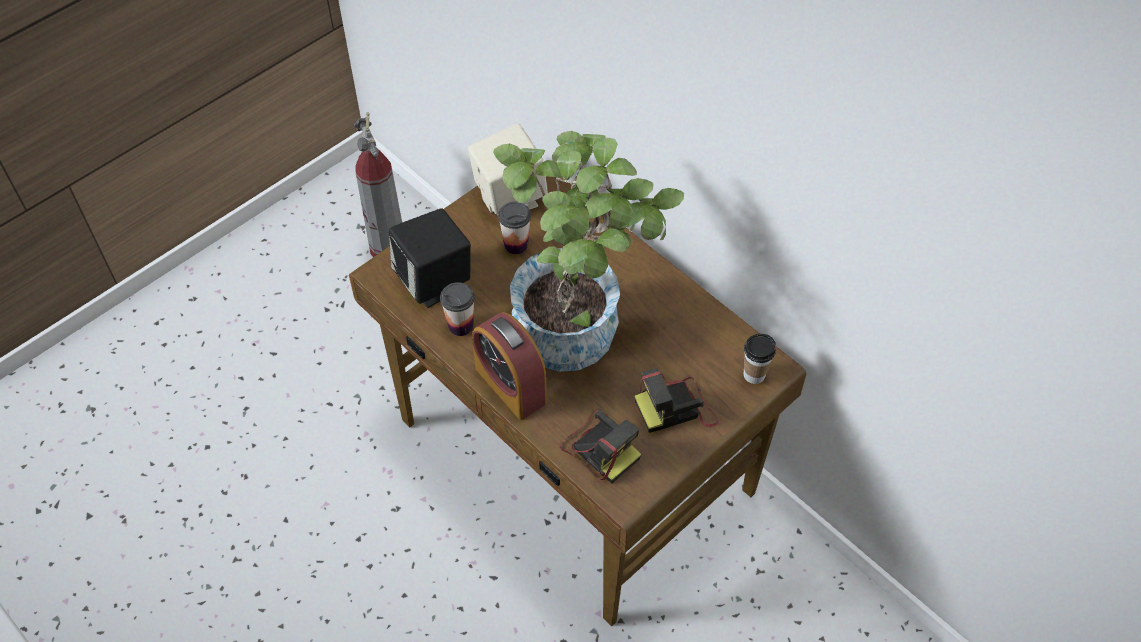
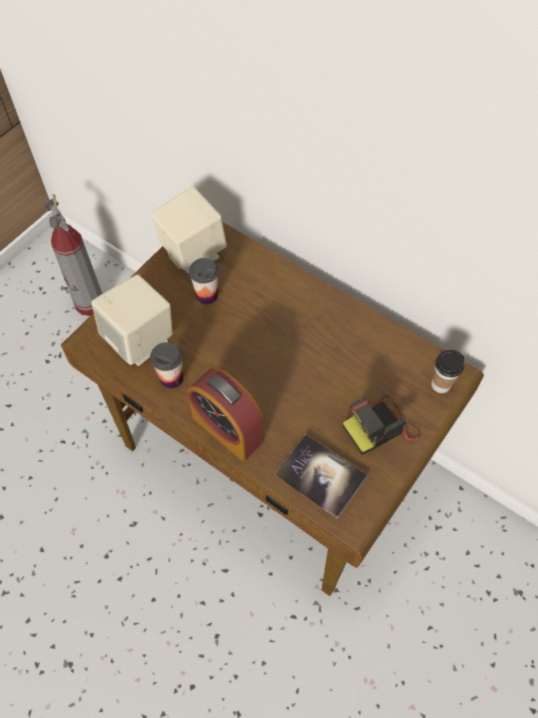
camera: 10 degrees left, 5 degrees up
(435, 282) = (140, 340): black speaker -> beige speaker
(580, 324) = (278, 361): potted plant -> none
(600, 447) = (321, 476): camera -> book

